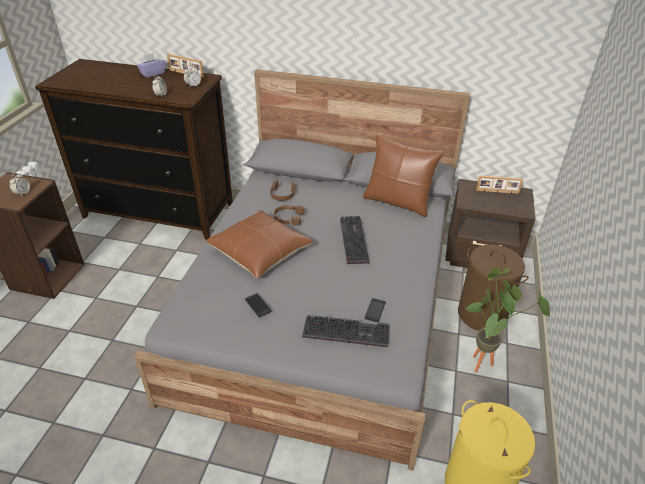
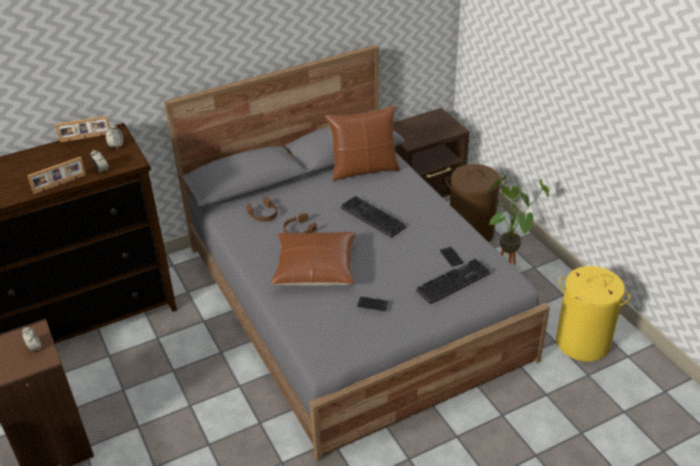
camera: 40 degrees left, 0 degrees up
(153, 73) = (49, 153): purple tissue box -> none
(497, 192) = (421, 123): picture frame -> picture frame (60, 184)

